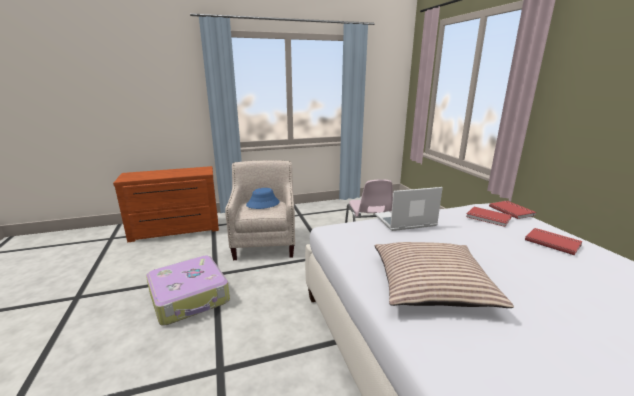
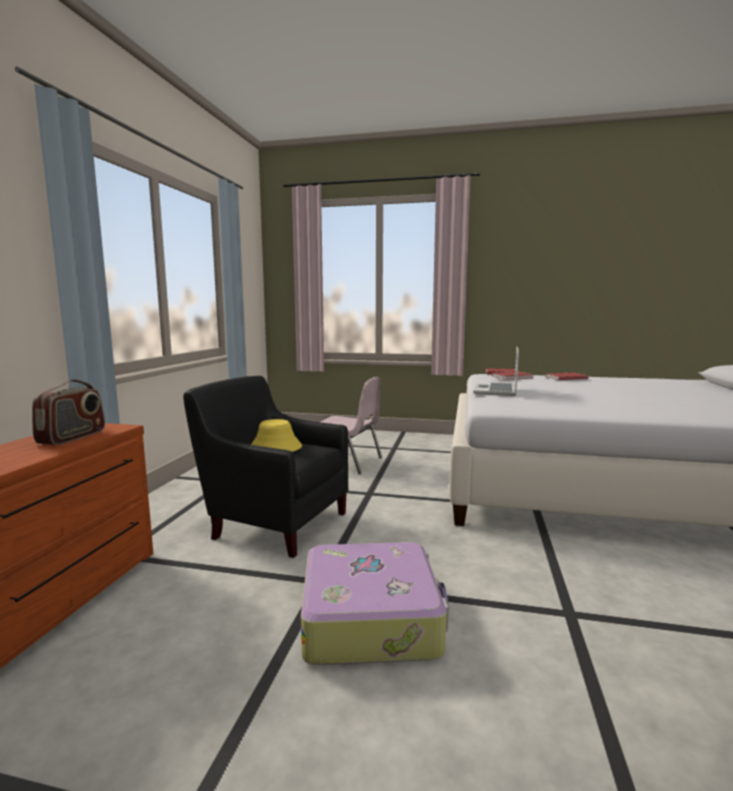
camera: 60 degrees left, 10 degrees down
(186, 172) = (72, 437): none -> radio
(263, 204) = (275, 447): blue hat -> yellow hat
(265, 243) = (275, 522): beige armchair -> black armchair
(431, 285) = (624, 404): pillow -> none

